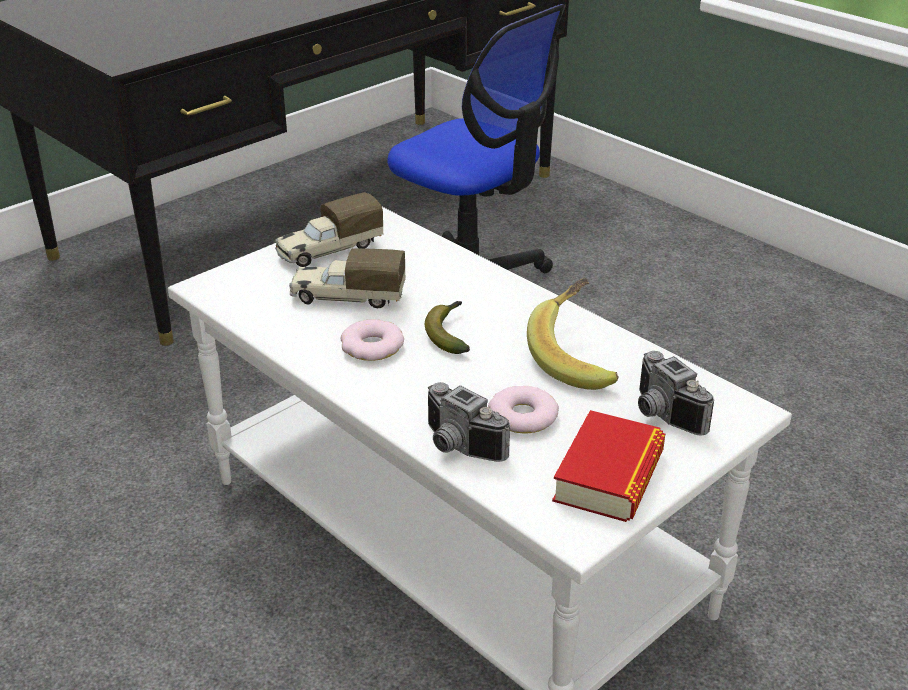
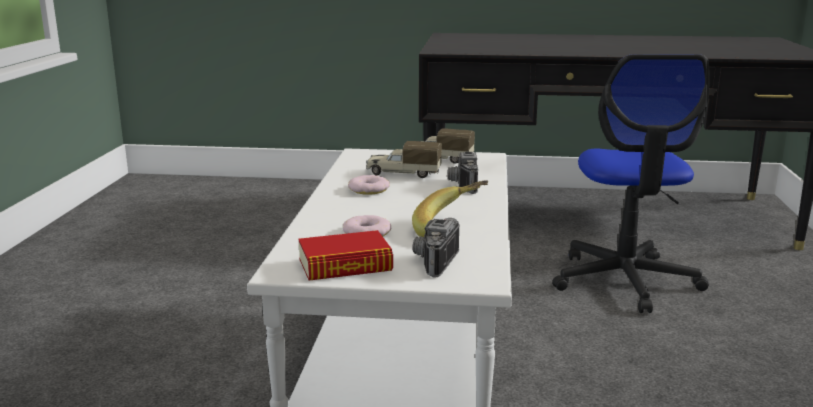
camera: 50 degrees right, 15 degrees down
(347, 297) = (402, 173): toy truck -> toy truck turned 45 degrees counterclockwise
(449, 333) = (413, 198): banana -> none
(457, 447) = (312, 228): camera -> camera (461, 185)

